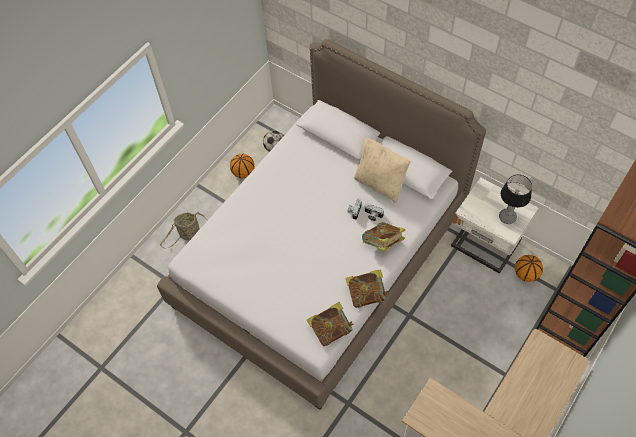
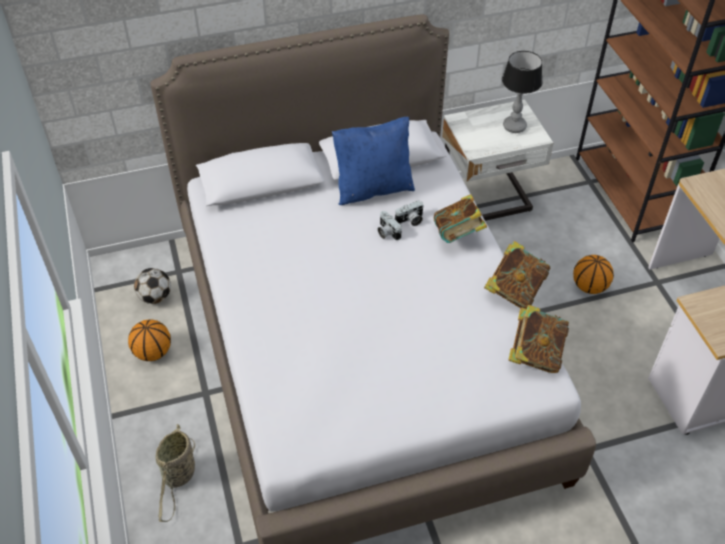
camera: 55 degrees left, 10 degrees down
(380, 183) = (373, 188): beige pillow -> blue pillow
(526, 274) = (550, 191): basketball -> basketball (589, 286)

